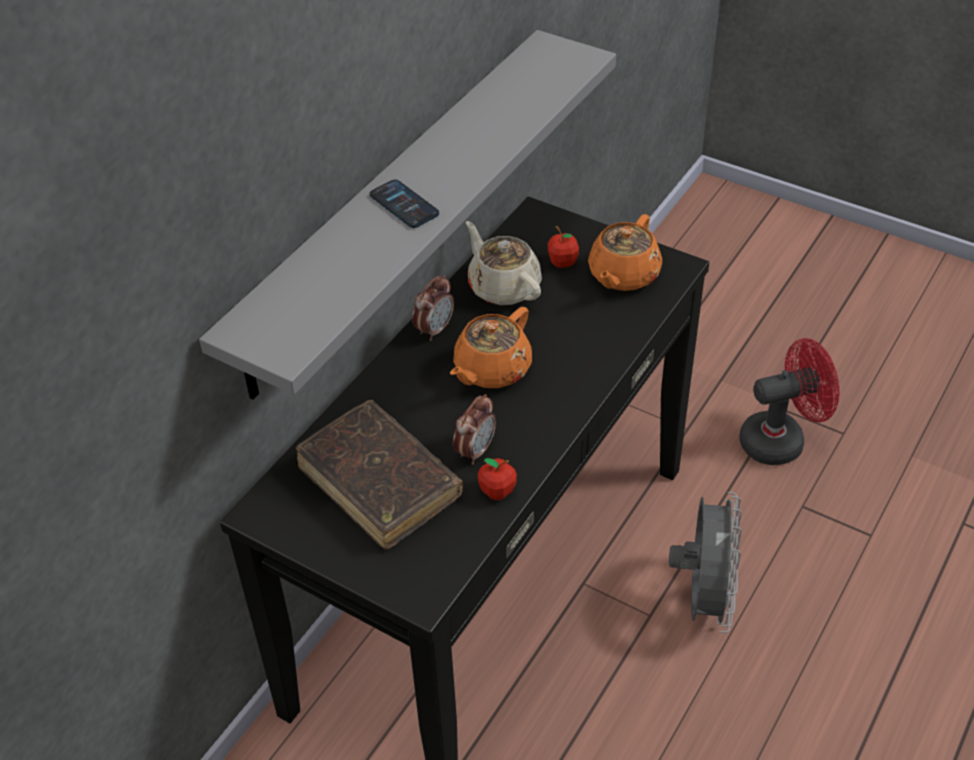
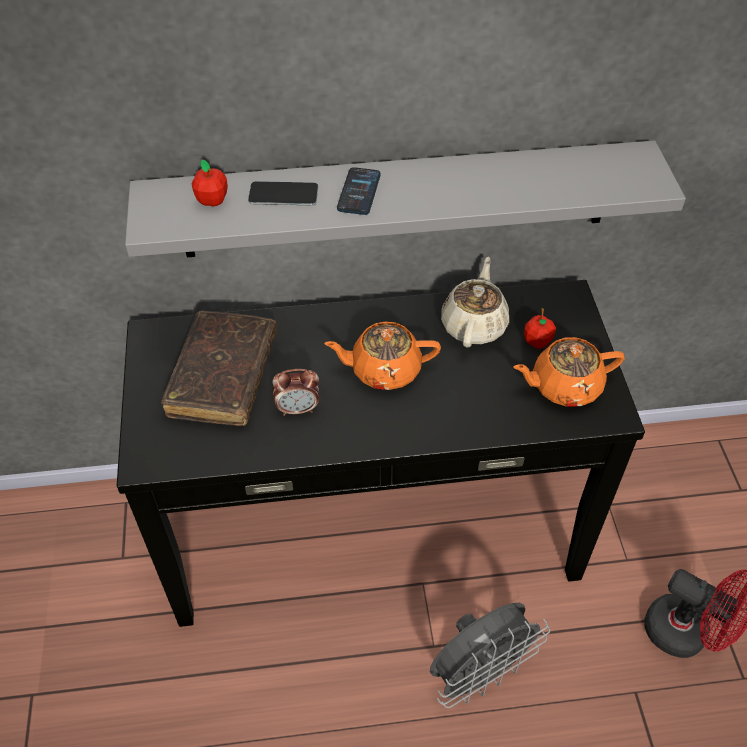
camera: 50 degrees right, 5 degrees up
(350, 249) = (283, 194): none -> phone
(434, 329) = (392, 315): alarm clock -> none
(497, 491) = (270, 445): apple -> apple (212, 201)

